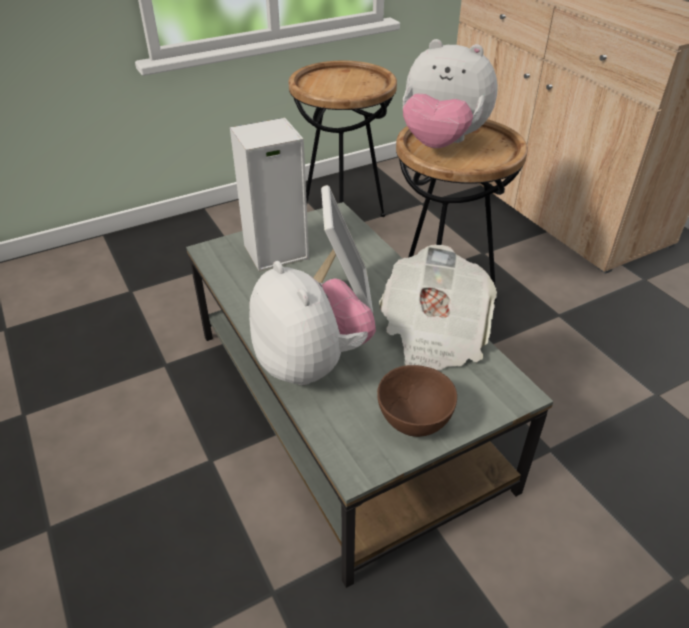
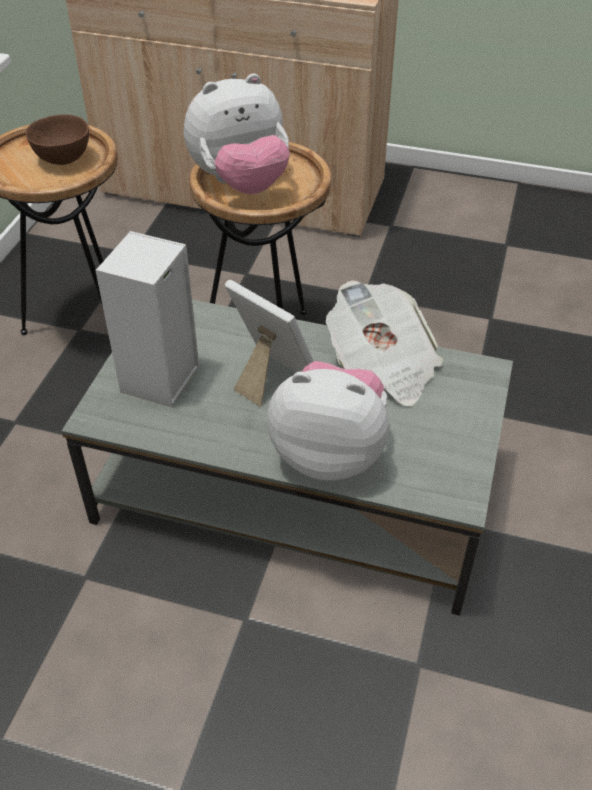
camera: 45 degrees left, 5 degrees up
(413, 422) = (454, 441): brown bowl -> brown bowl (63, 160)

